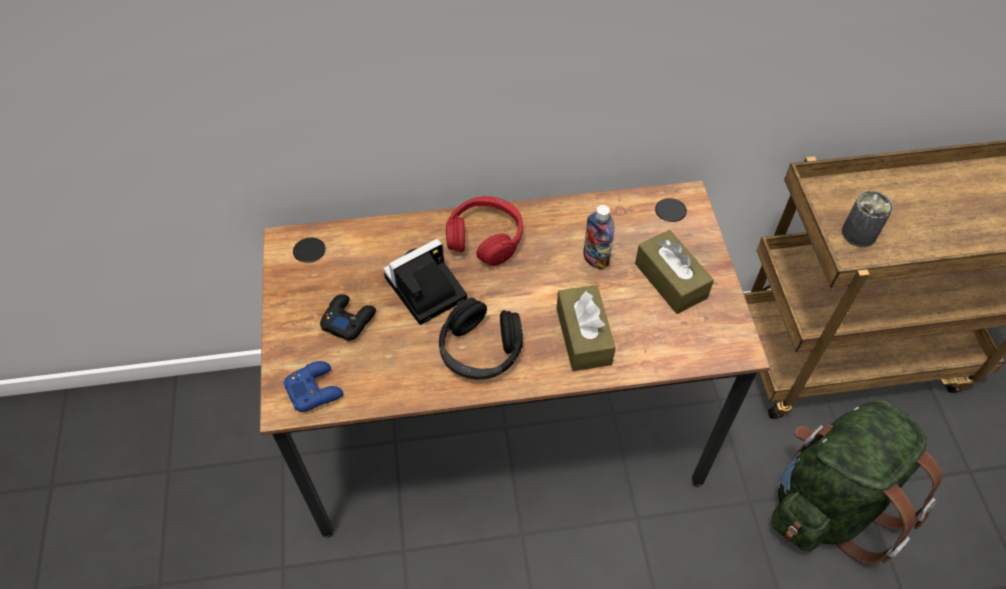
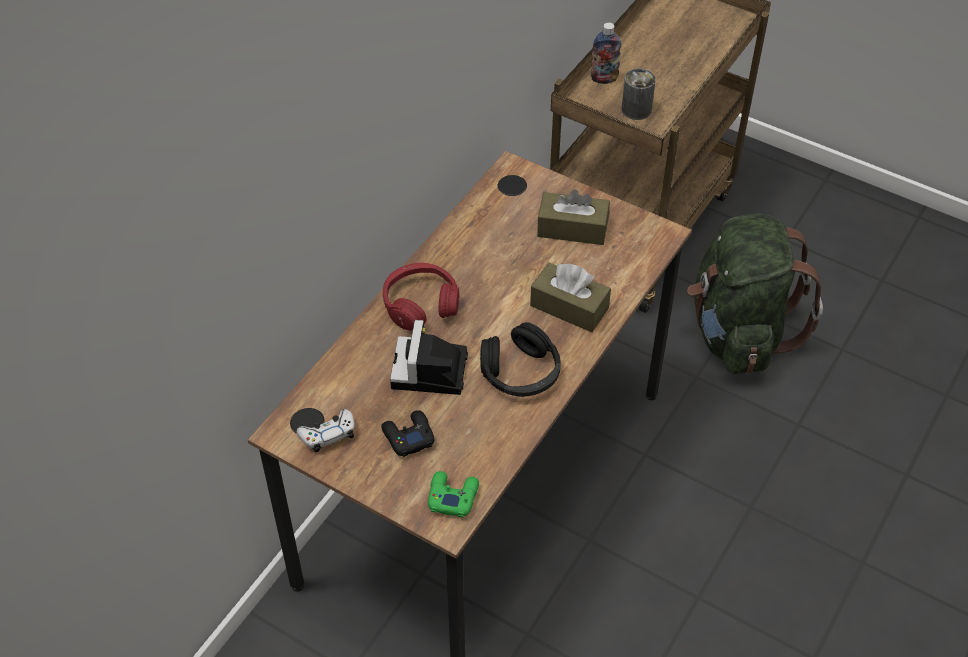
camera: 50 degrees left, 5 degrees down
(307, 270) = (328, 434): none -> white game controller
(314, 389) = (452, 496): blue game controller -> green game controller
(595, 259) = (511, 255): bottle -> bottle (604, 79)

